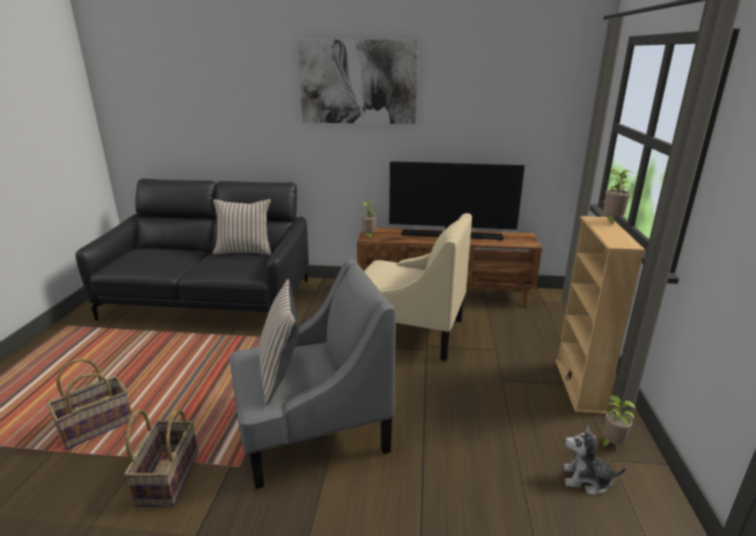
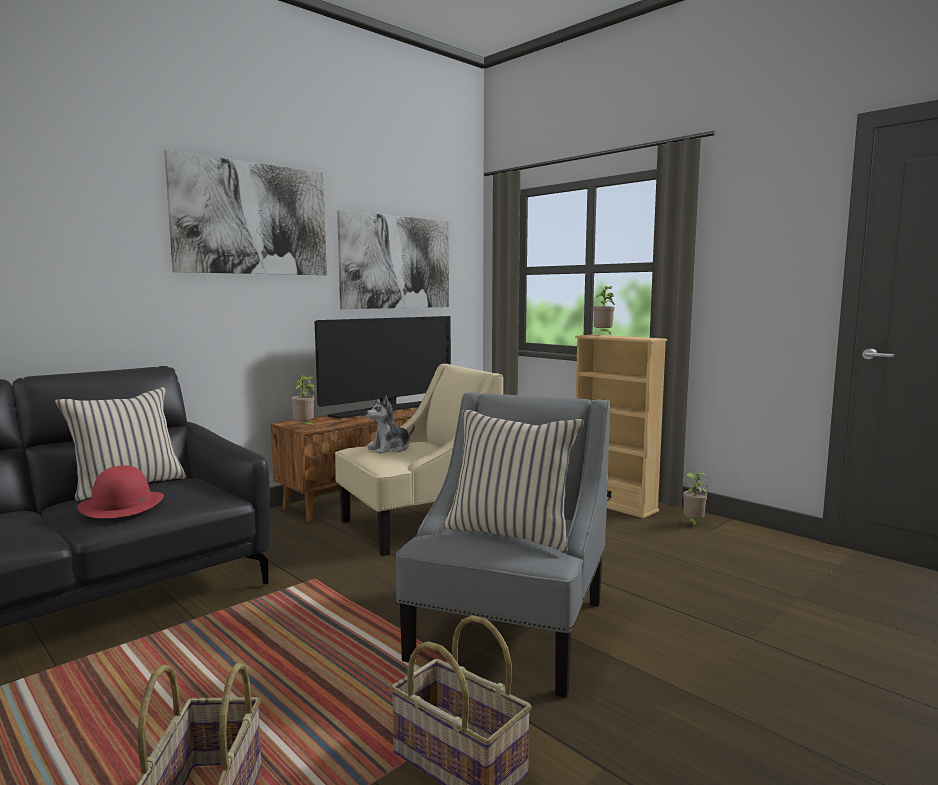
camera: 50 degrees left, 15 degrees down
(215, 264) = (122, 504): none -> red hat
(487, 112) = (396, 262): none -> picture
(586, 480) = (722, 546): plush toy -> plush toy (390, 449)

